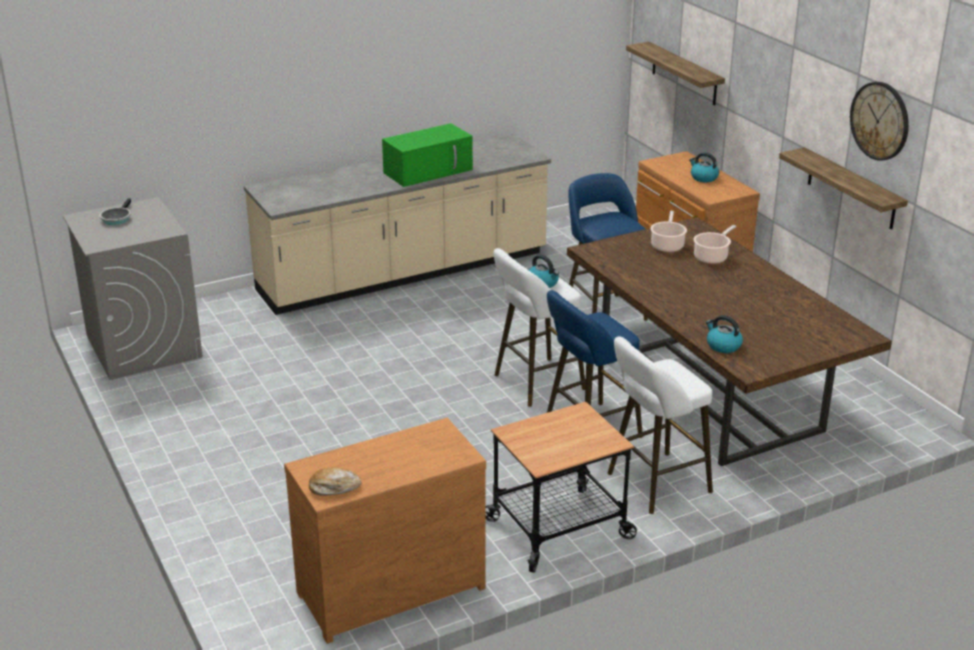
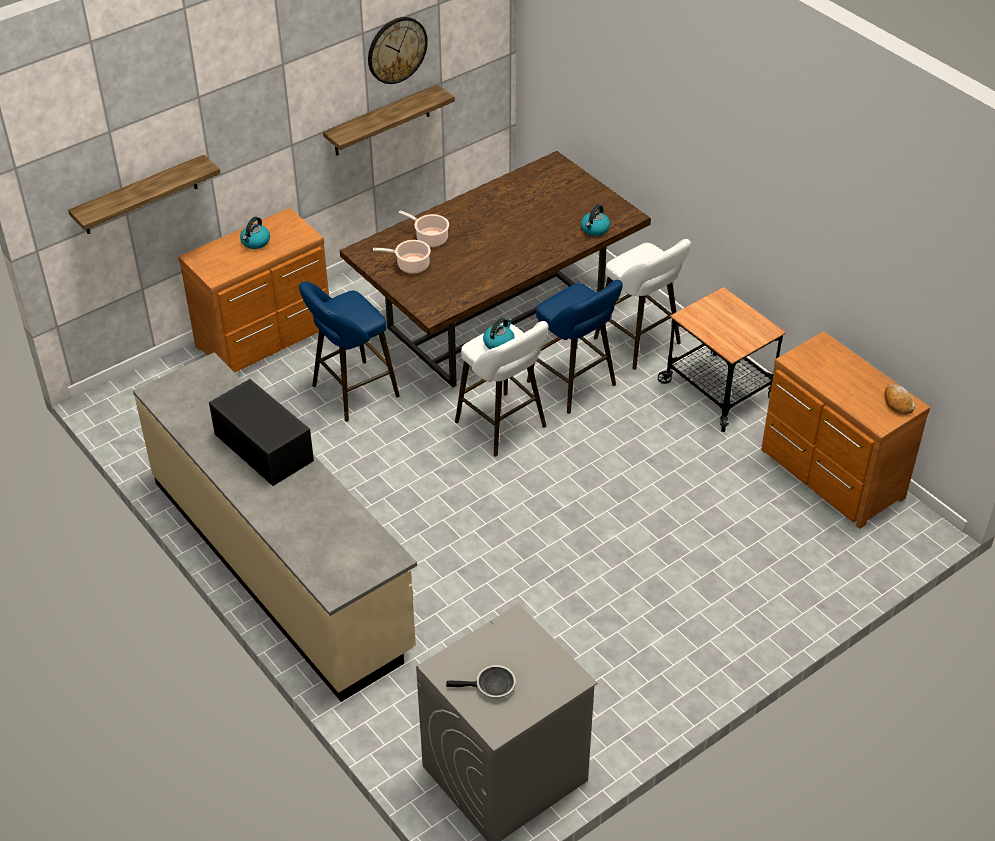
camera: 100 degrees left, 15 degrees up
(429, 171) = (262, 446): green microwave -> black microwave

